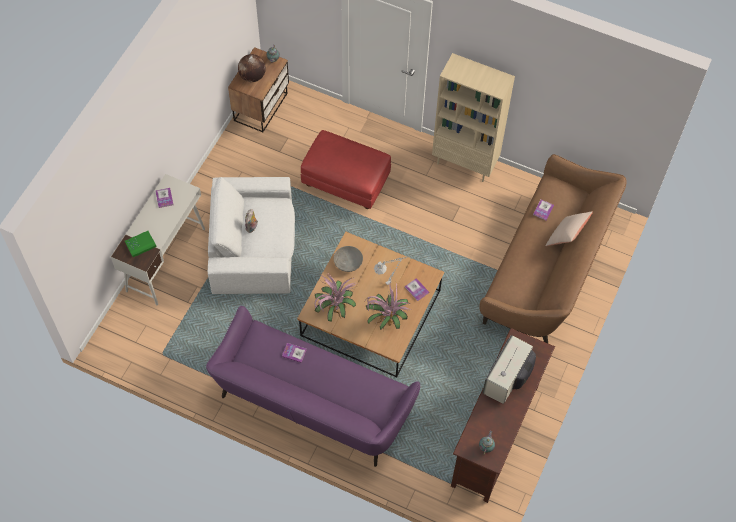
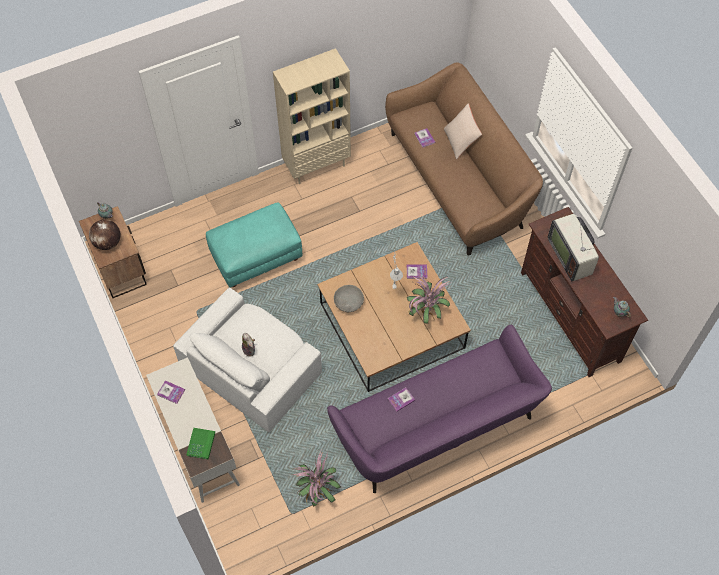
camera: 50 degrees left, 0 degrees up
(334, 309) = (383, 343): potted plant -> potted plant (317, 490)
(345, 184) = (256, 260): red ottoman -> turquoise ottoman

